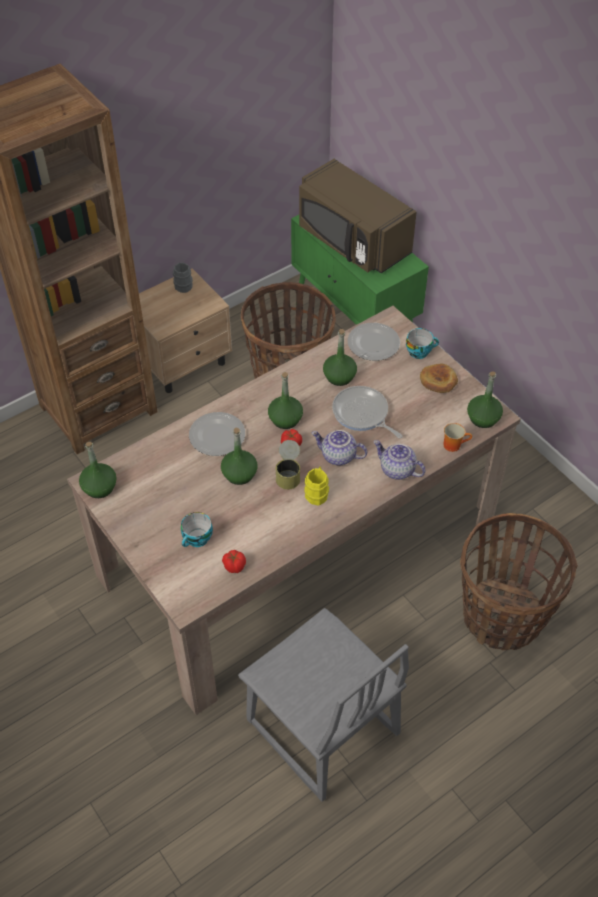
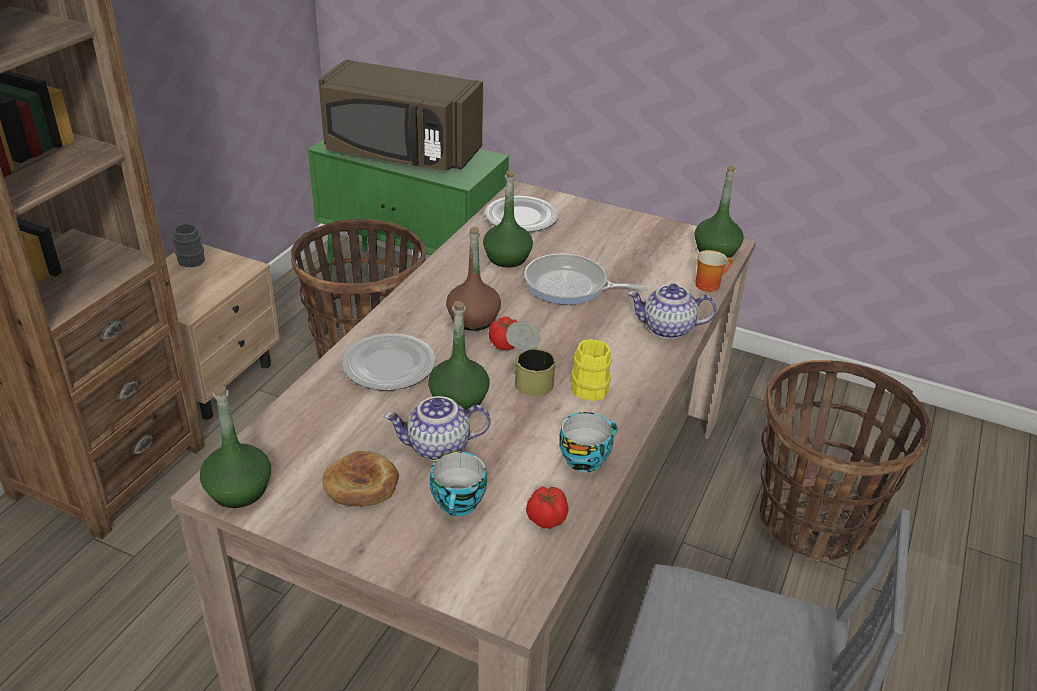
camera: 30 degrees left, 15 degrees down
(285, 419) = (473, 319): green bottle -> brown bottle
(338, 456) = (579, 338): teapot -> teapot (438, 448)
(419, 351) = (583, 211): cup -> cup (585, 458)
(438, 380) = (630, 231): bread -> bread (361, 484)

